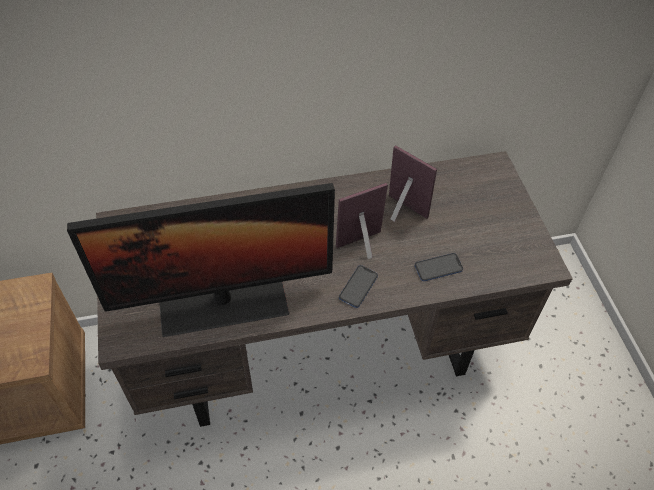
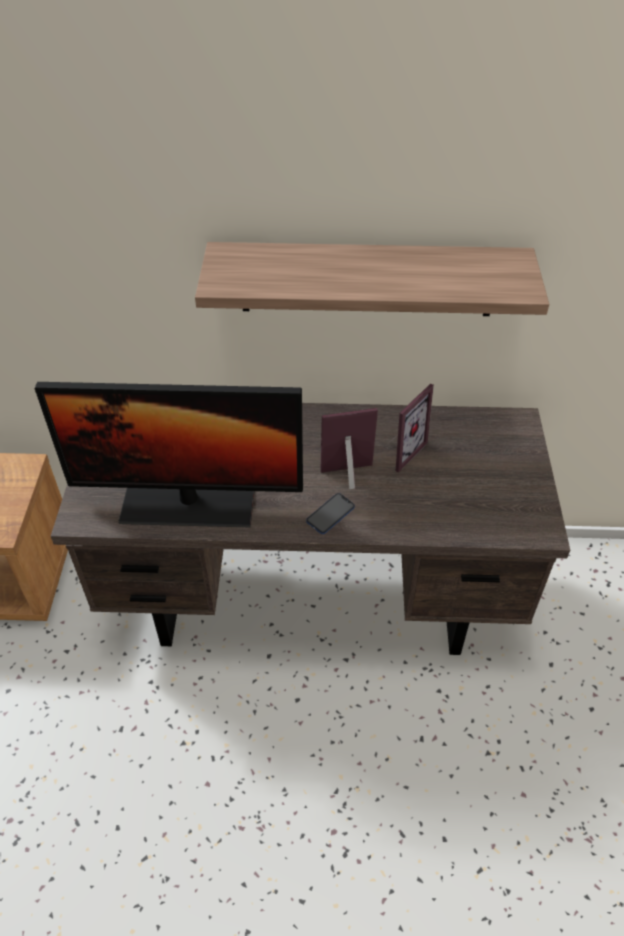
camera: 15 degrees right, 5 degrees down
(355, 61) = (367, 279): none -> shelf
(401, 213) = (400, 450): picture frame -> picture frame turned 75 degrees clockwise
(438, 268) = (422, 511): phone -> none

